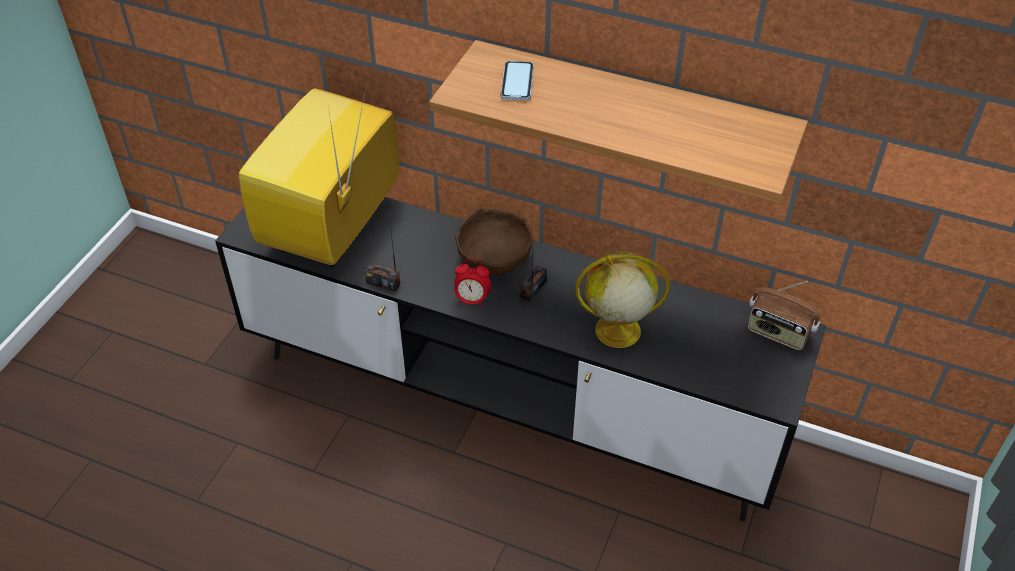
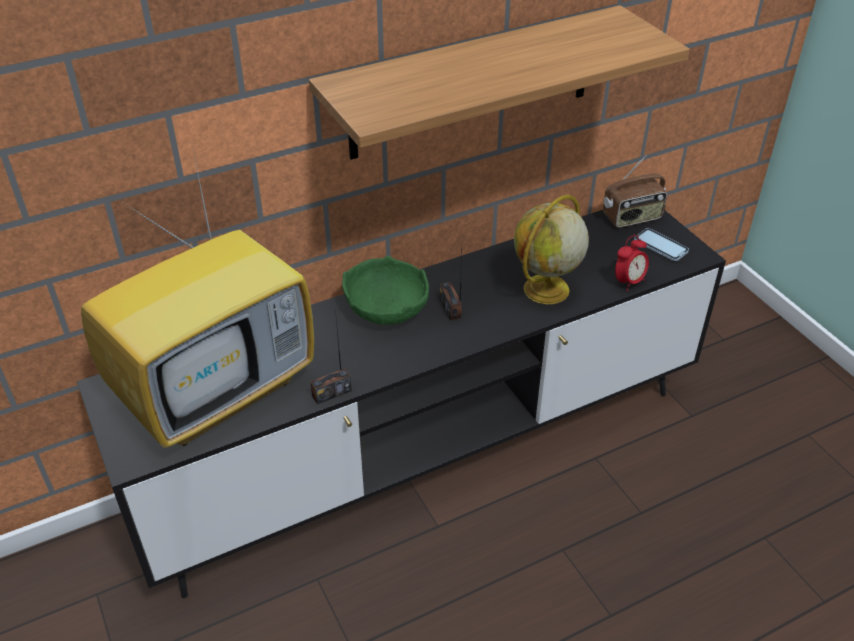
camera: 50 degrees left, 5 degrees down
(332, 229) = (218, 390): television -> television turned 105 degrees counterclockwise
(472, 300) = (420, 349): alarm clock -> alarm clock (629, 282)
(494, 258) = (387, 309): brown bowl -> green bowl
(517, 82) = (401, 86): phone -> phone (660, 246)

